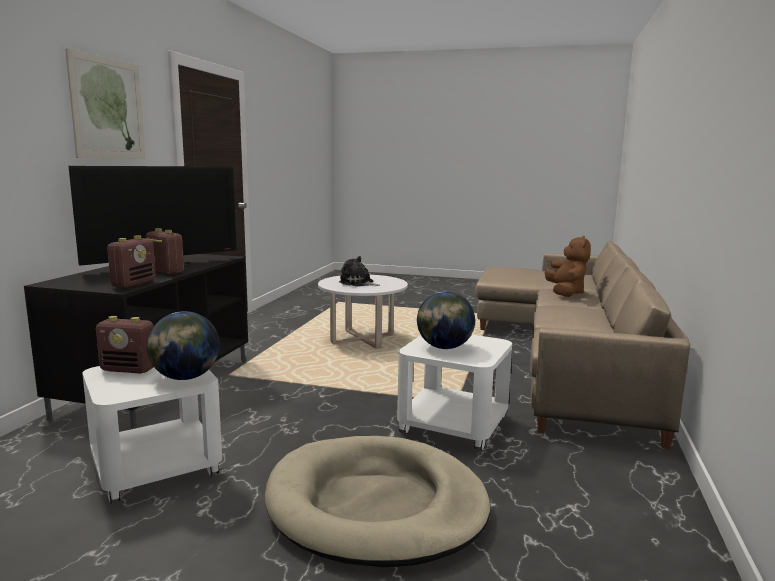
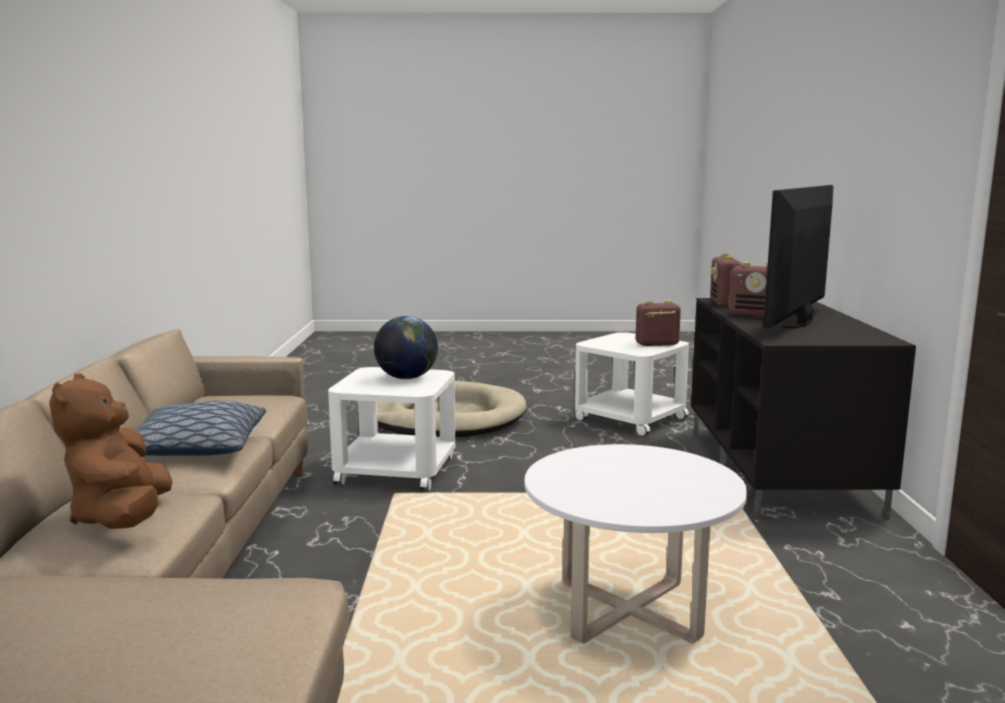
camera: 165 degrees right, 0 degrees up
(108, 108) = (901, 107): picture -> none
(185, 377) = (603, 344): globe -> none
(358, 283) = (640, 474): plush toy -> none
(569, 313) = (195, 448): none -> pillow

